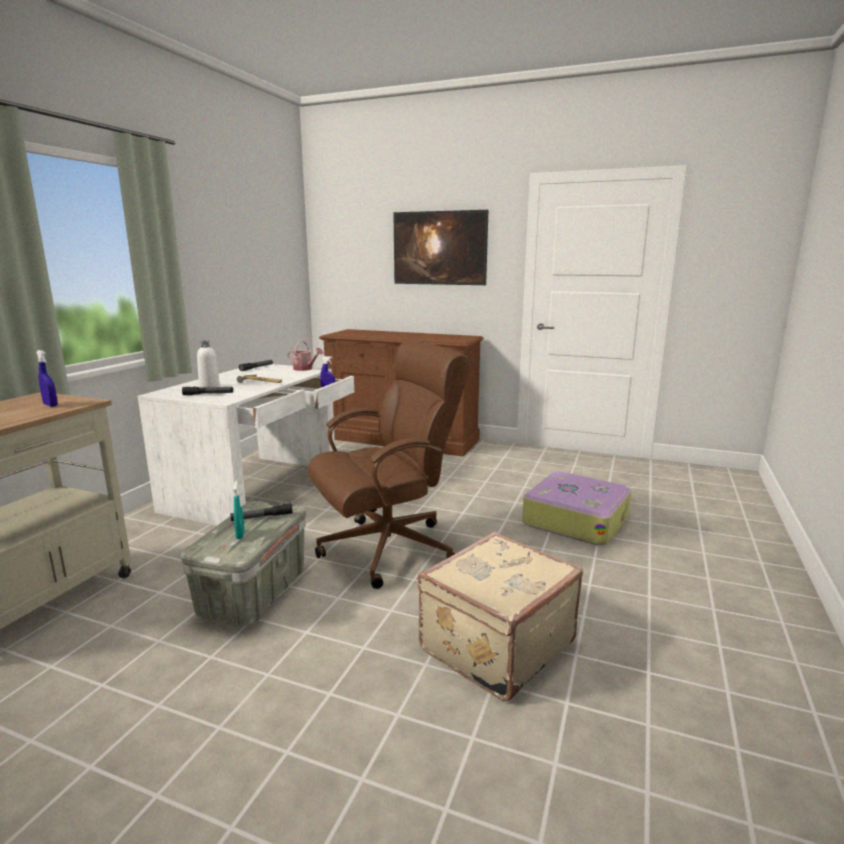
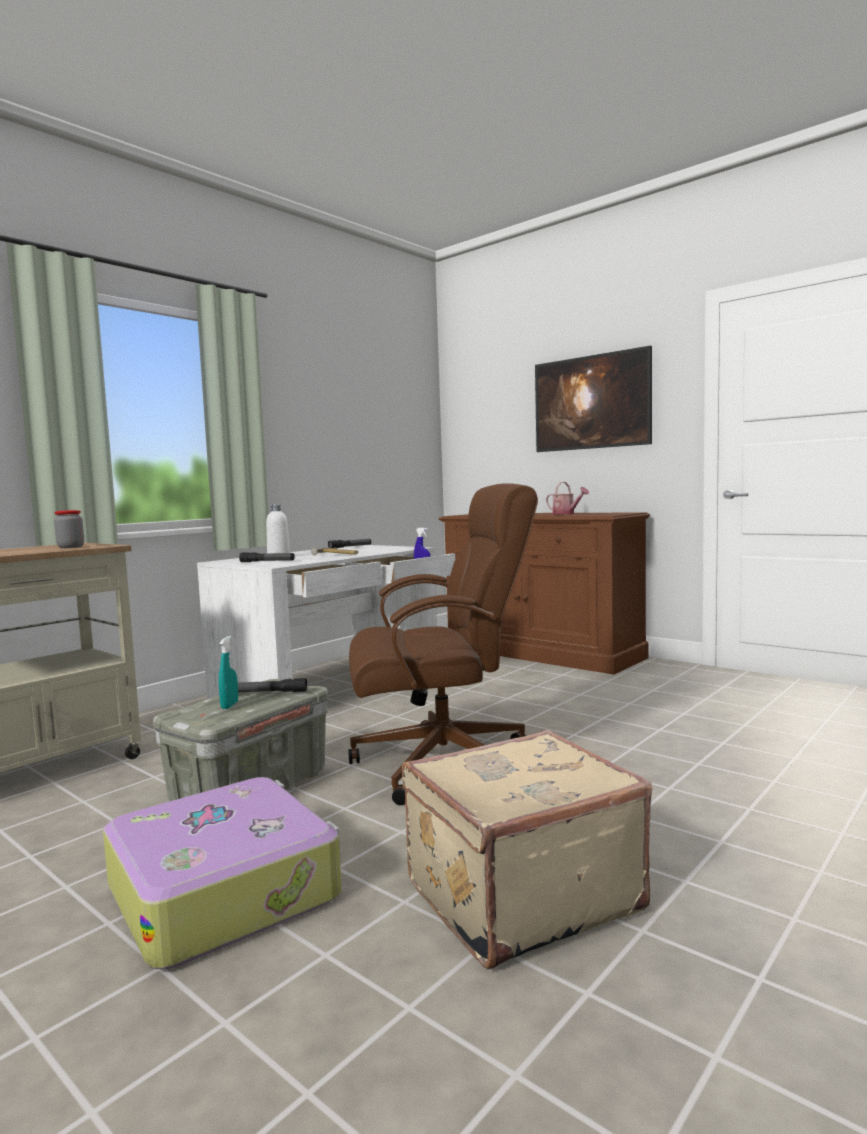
camera: 20 degrees right, 10 degrees down
(50, 405) = (71, 547): blue spray bottle -> jar
(305, 369) = (403, 547): watering can -> watering can (566, 514)
(575, 519) = (744, 758): suitcase -> suitcase (225, 890)

